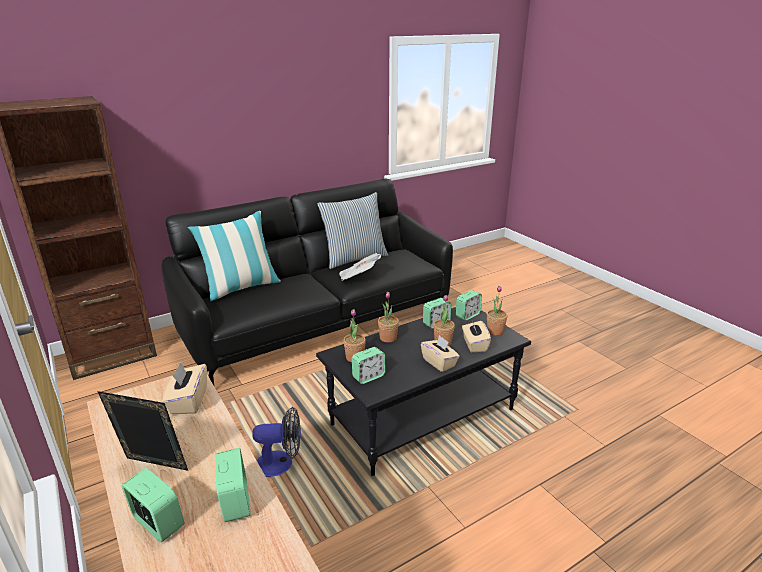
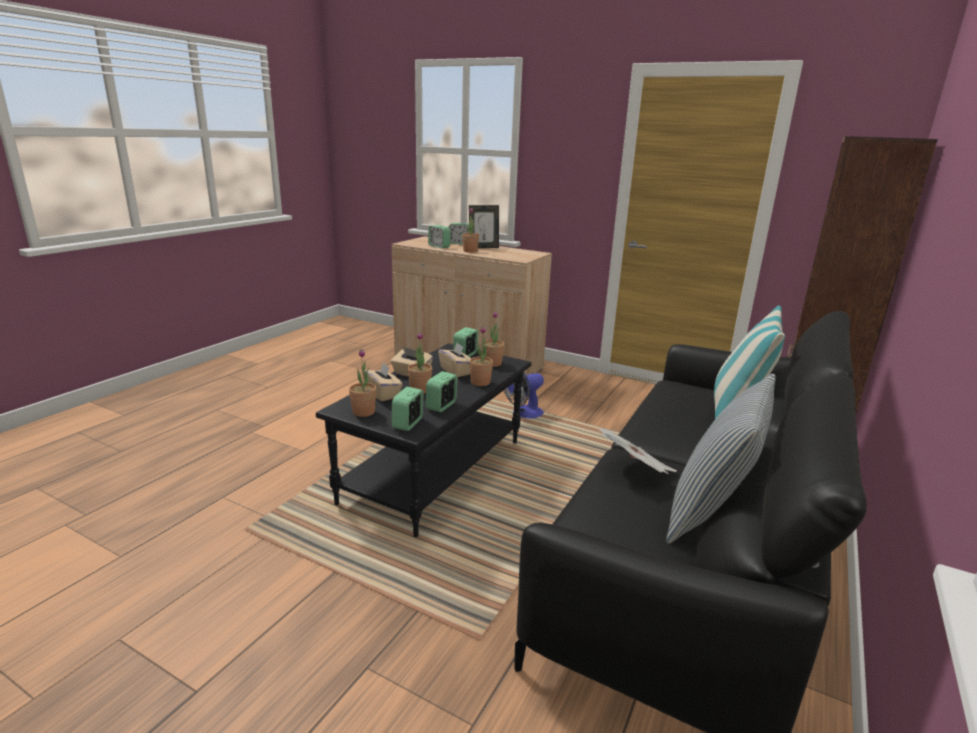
camera: 150 degrees right, 5 degrees down
(188, 401) = (506, 256): beige tissue box -> beige tissue box (456, 371)
(211, 447) = (470, 251): none -> potted plant

